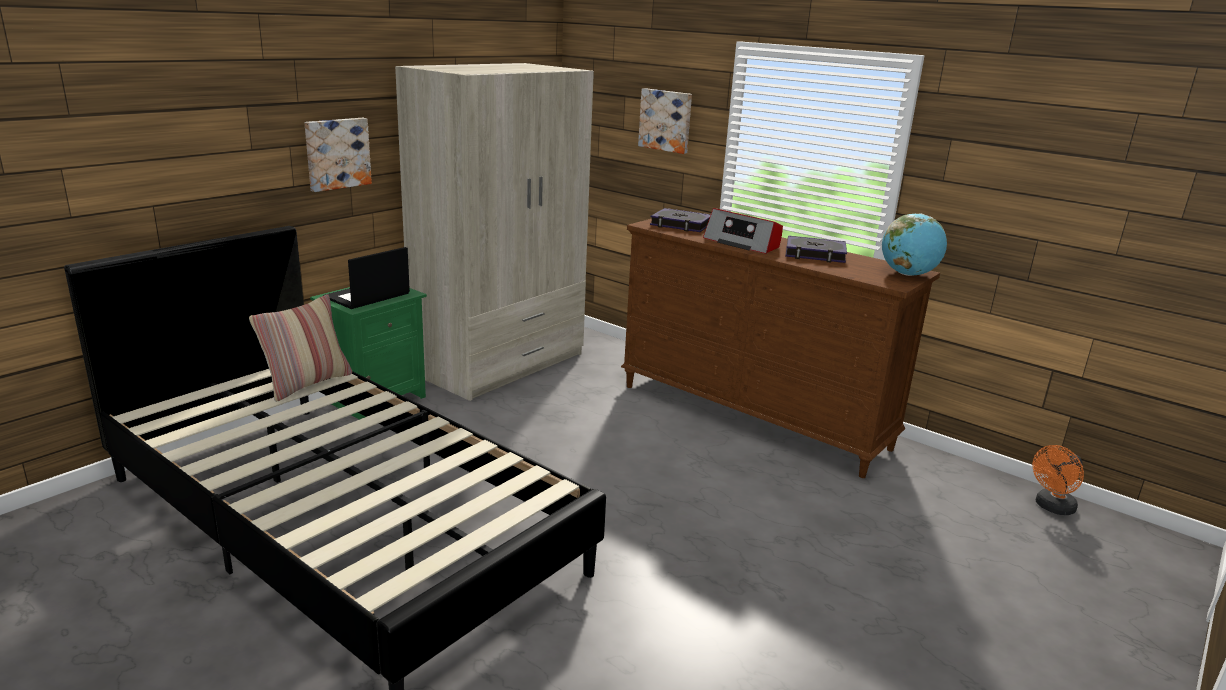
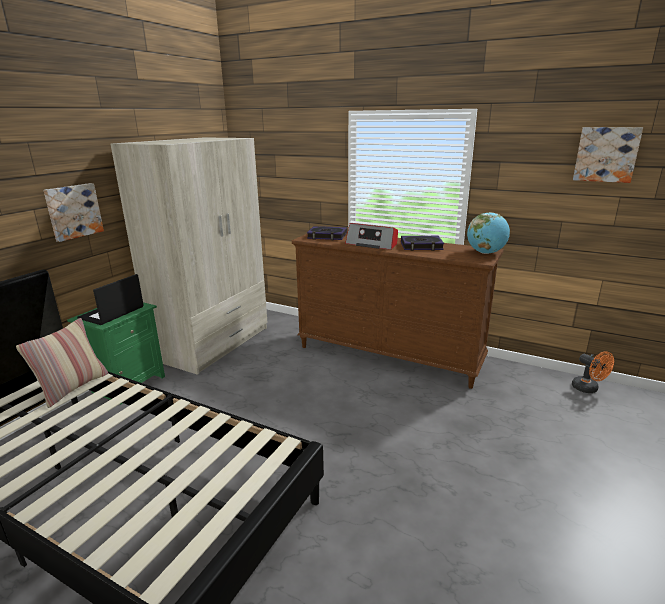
camera: 10 degrees left, 0 degrees up
(666, 120) = (305, 168): picture -> picture (606, 154)
(1051, 507) = (588, 389): orange fan -> orange fan turned 75 degrees counterclockwise

